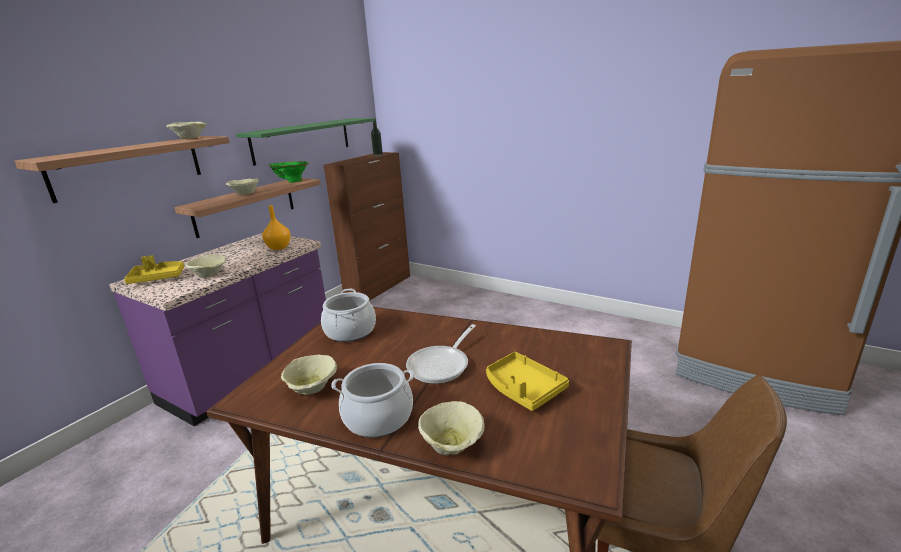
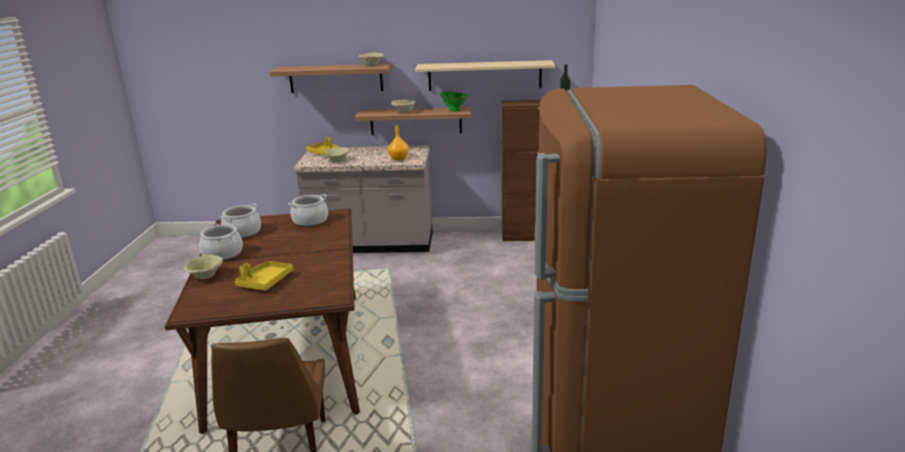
camera: 60 degrees right, 0 degrees up
(252, 373) = (372, 245): purple counter -> grey counter
(302, 140) = (484, 75): green shelf -> beige shelf
(313, 389) = (243, 233): beige bowl -> cooking pot
(442, 365) = (282, 255): frying pan -> none

